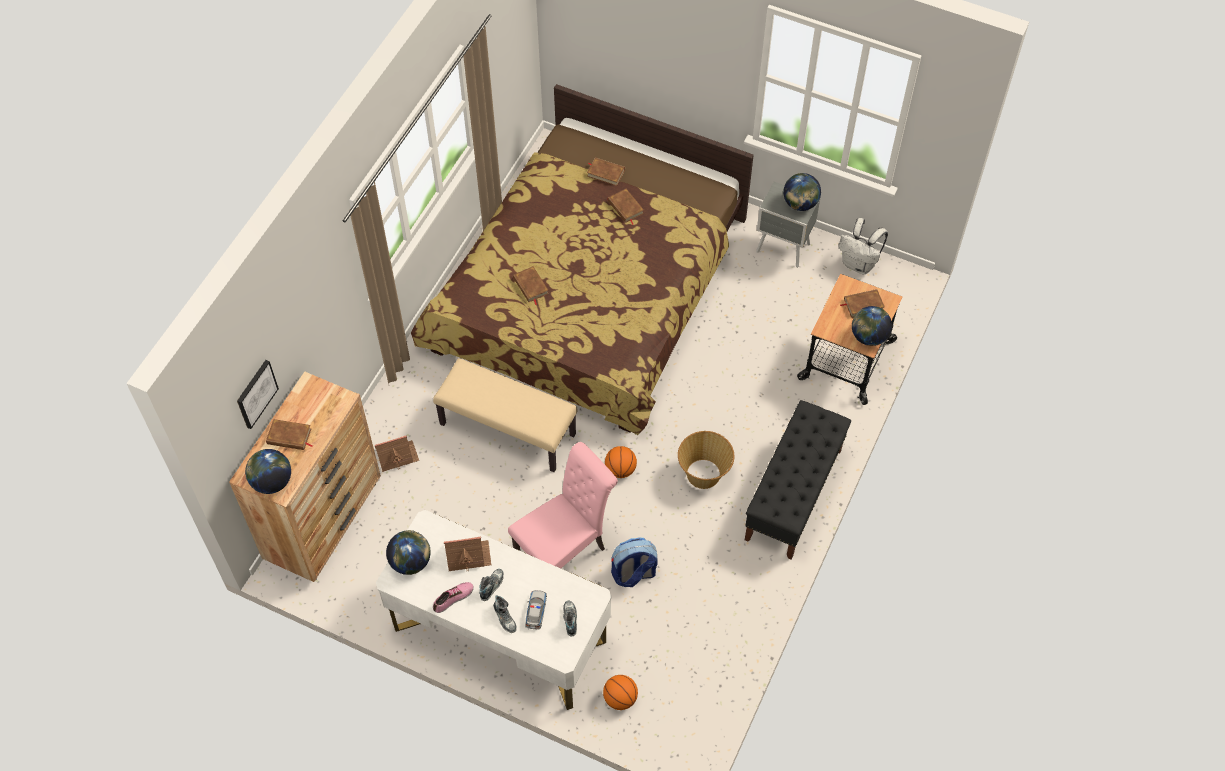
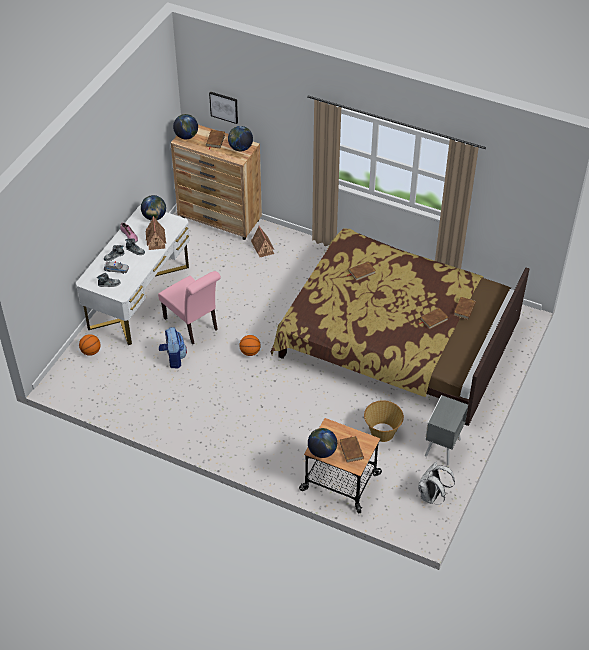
camera: 90 degrees right, 10 degrees down
(508, 429) = (282, 297): beige bench -> none
(704, 474) = (245, 395): basket -> basket (382, 432)
(793, 495) = (227, 444): black bench -> none
(800, 204) = (447, 419): globe -> globe (240, 148)

